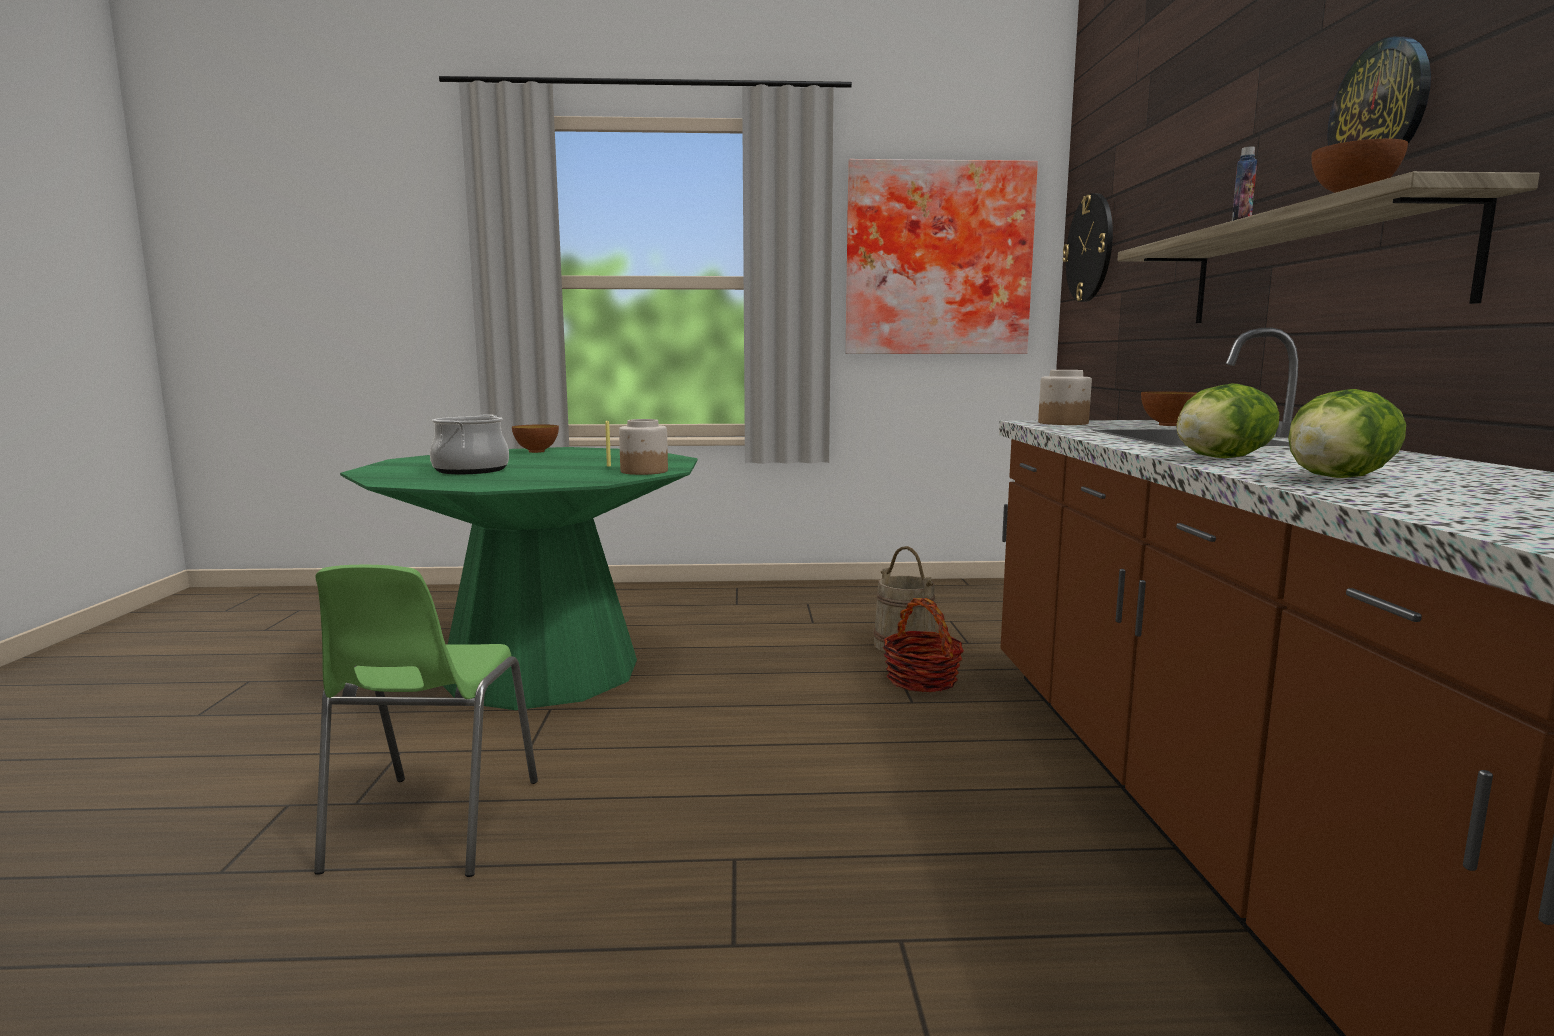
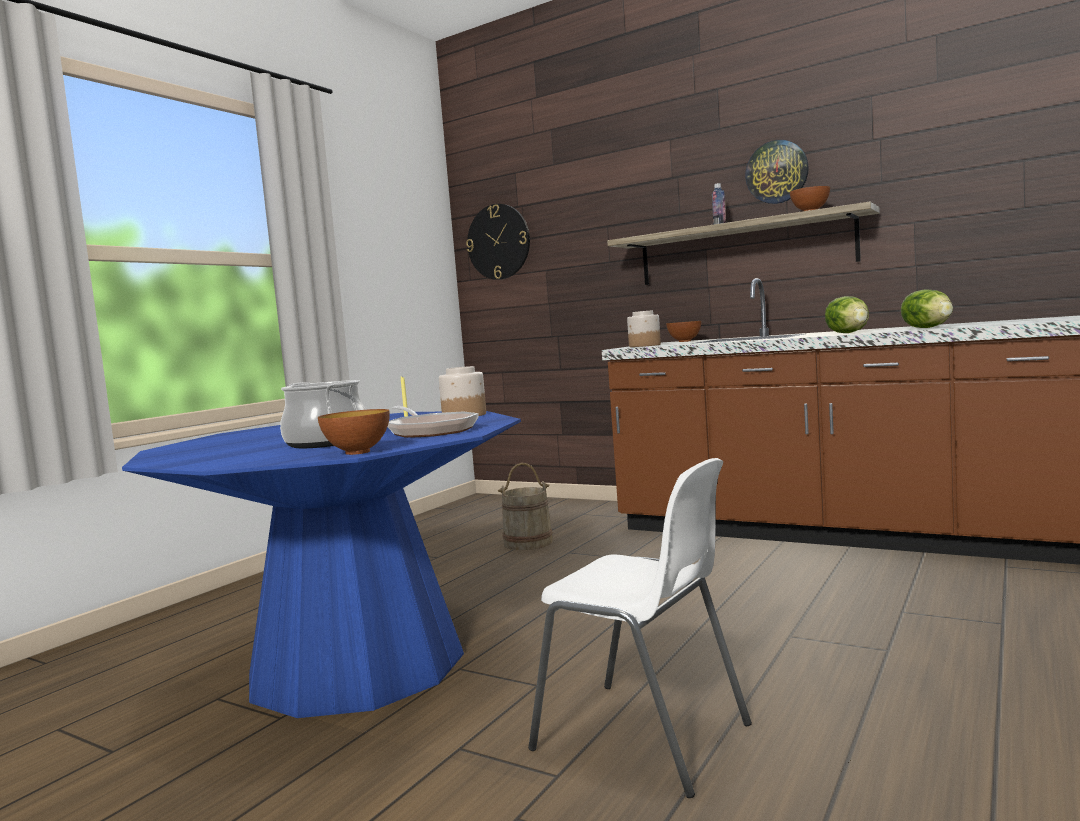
camera: 55 degrees left, 5 degrees down
(432, 825) = (644, 737): green chair -> white chair
(525, 478) = (430, 431): none -> frying pan
(536, 451) = (233, 436): bowl -> bowl (357, 452)
(542, 671) = (357, 664): green dining table -> blue dining table
(922, 680) = (594, 549): basket -> none
(937, 260) = (389, 246): picture -> none

